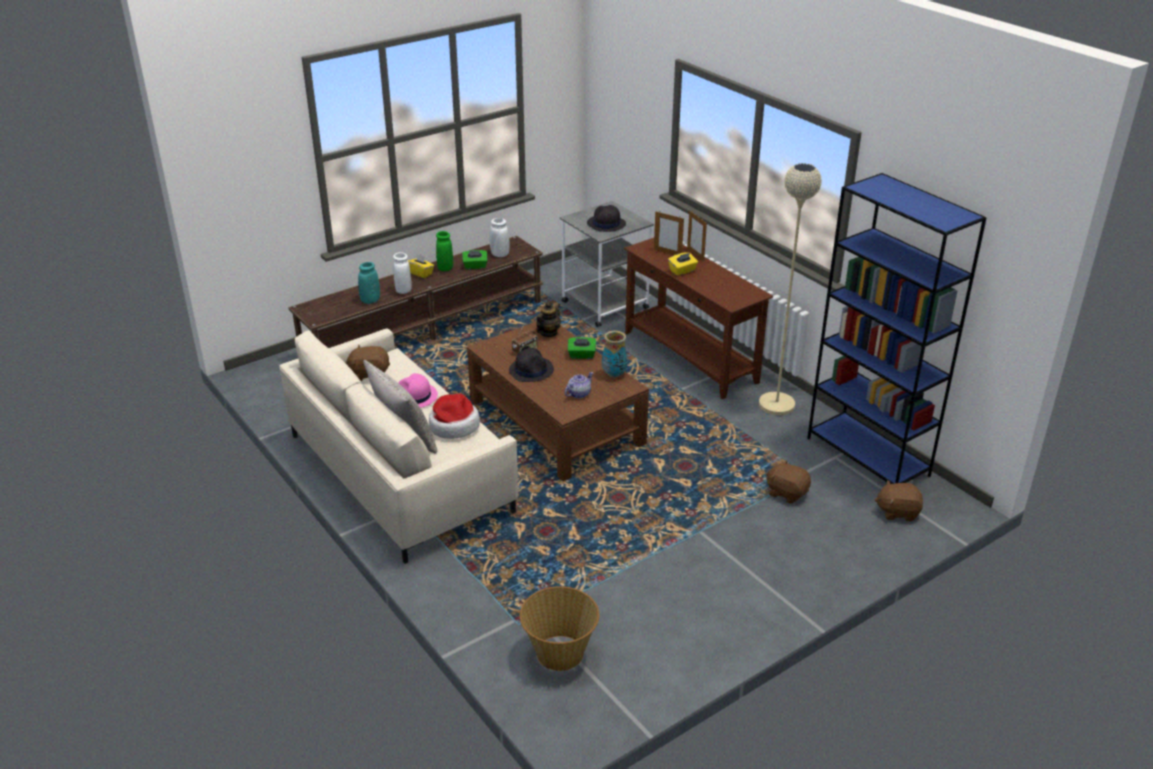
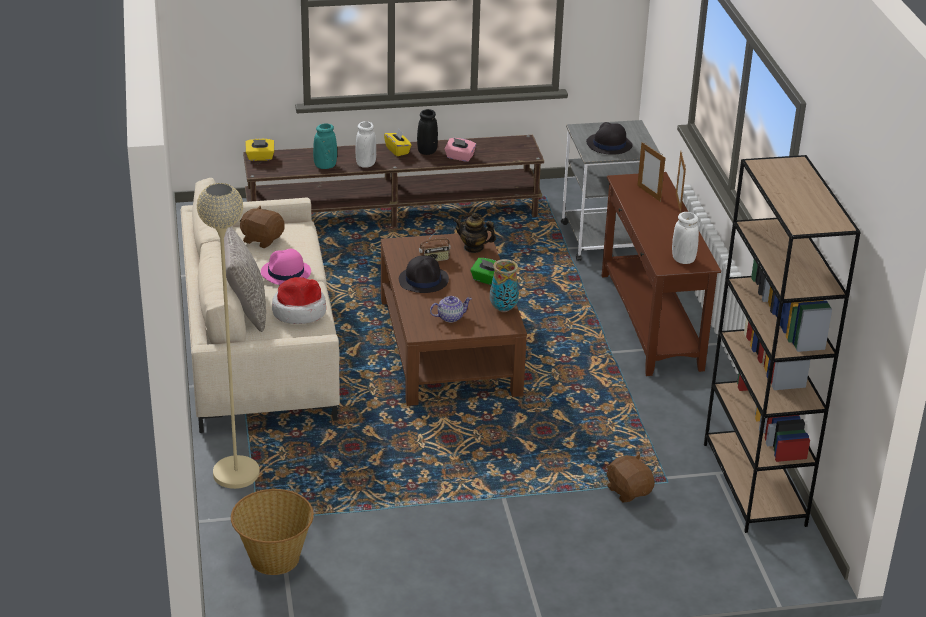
camera: 25 degrees right, 0 degrees up
(445, 268) = (427, 151): green vase -> black vase
(475, 266) = (459, 157): green tissue box -> pink tissue box
(500, 254) = (496, 151): white vase -> white vase (683, 260)
(548, 333) = (473, 247): teapot -> teapot turned 135 degrees counterclockwise
(682, 271) = (646, 217): yellow tissue box -> yellow tissue box (260, 157)
(776, 405) = (701, 399): beige floor lamp -> beige floor lamp (235, 473)
(868, 457) = (755, 484): blue bookcase -> beige bookcase
(897, 512) = (733, 549): brown plush toy -> none

